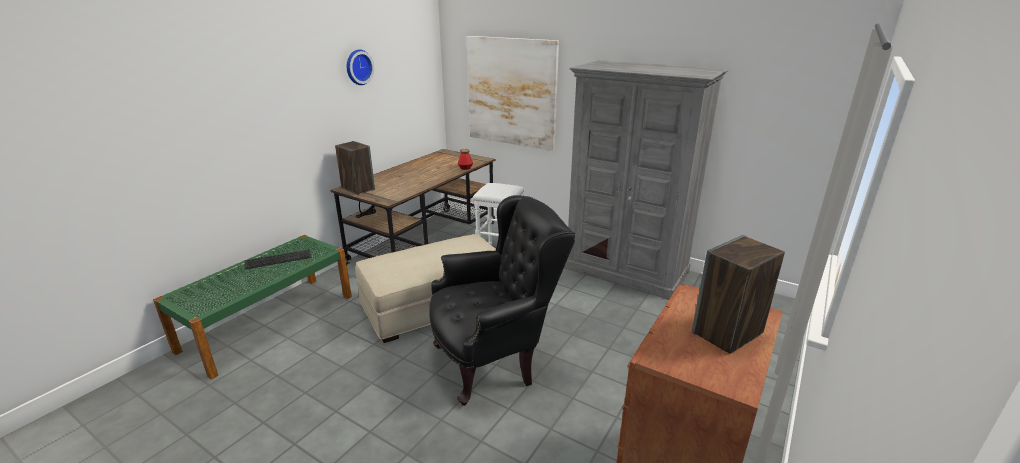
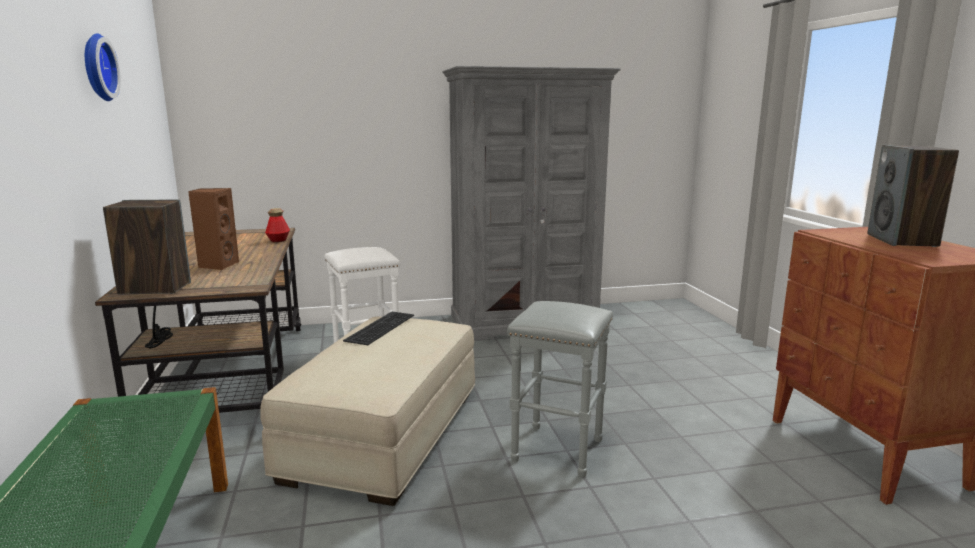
camera: 45 degrees left, 10 degrees down
(279, 258) = (100, 443): keyboard -> keyboard (379, 327)
(406, 180) = (218, 265): none -> brown speaker
(493, 361) = (559, 449): black armchair -> grey stool
(511, 92) = (310, 125): picture -> none

